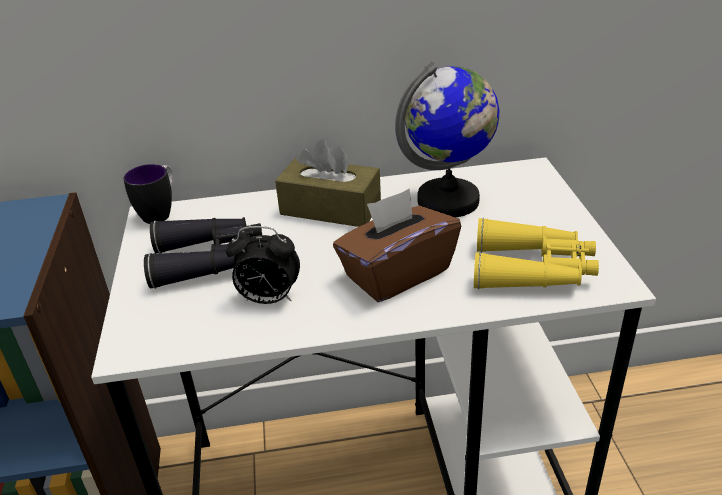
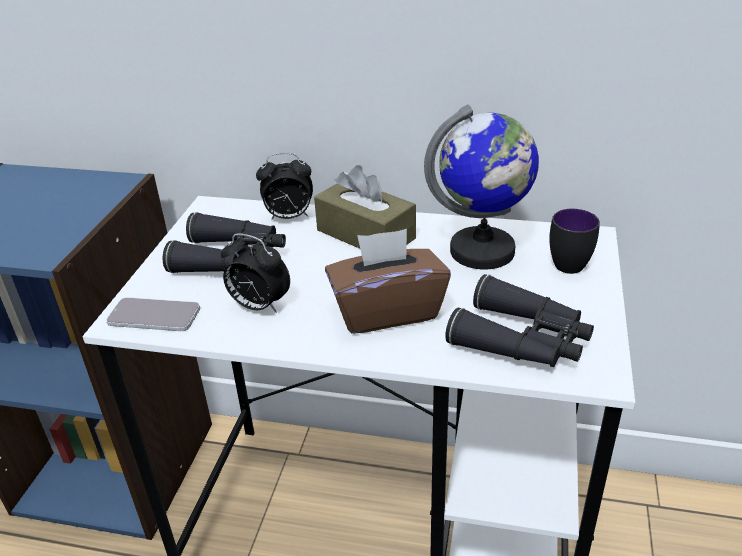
camera: 20 degrees right, 0 degrees up
(160, 213) = (218, 206): mug -> mug (573, 262)
(161, 336) = (154, 316): none -> phone
(243, 208) = (289, 217): none -> alarm clock
(533, 270) = (522, 340): yellow binoculars -> black binoculars

